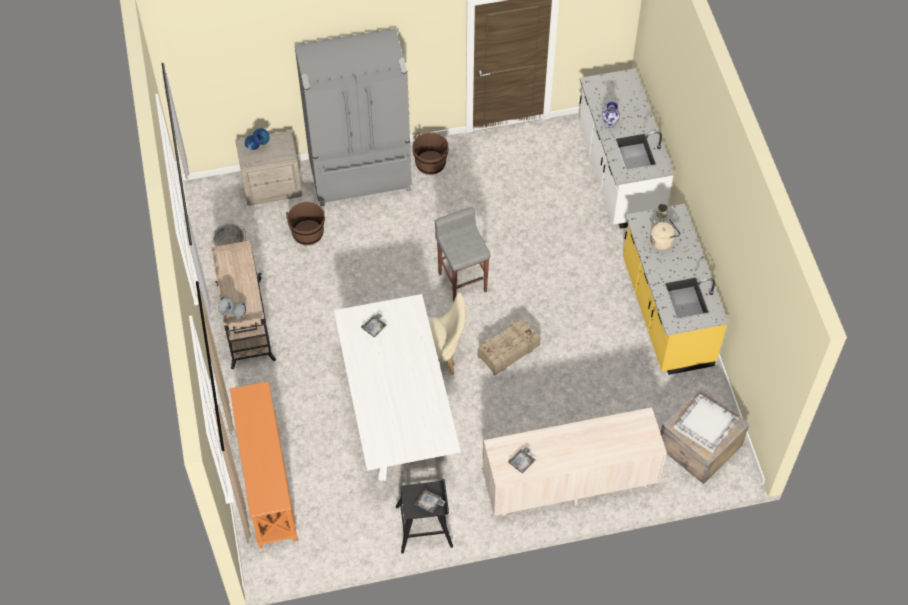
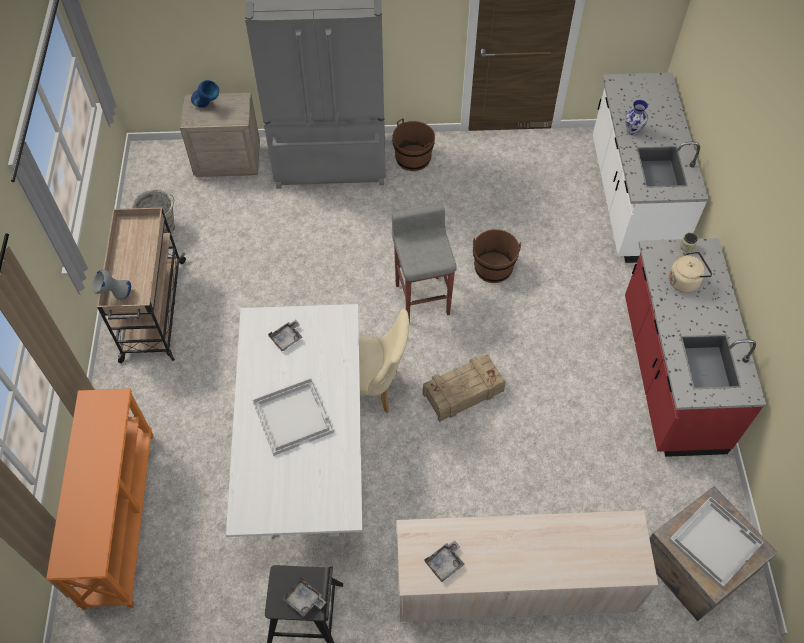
camera: 10 degrees right, 0 degrees up
(308, 233) = (254, 216): brown bucket -> brown bucket (493, 268)
(394, 382) = (293, 416): none -> white tray
(665, 312) = (670, 374): yellow counter -> red counter

